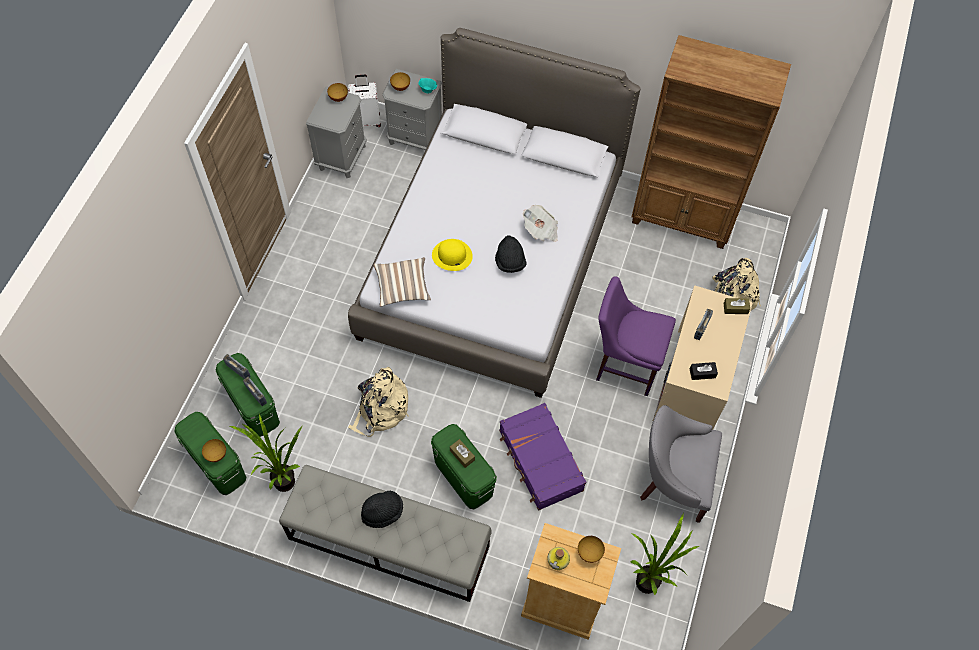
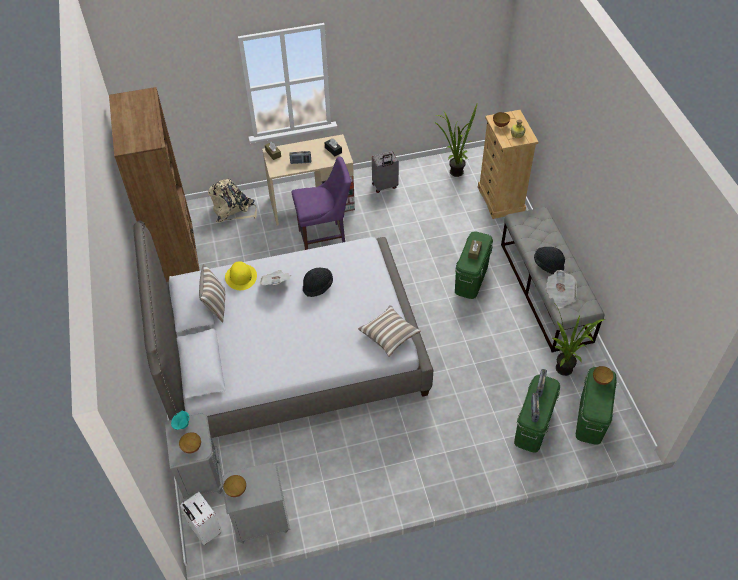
camera: 120 degrees left, 10 degrees down
(335, 491) = (560, 295): none -> newspaper
(380, 409) = (466, 348): beige backpack -> none
(452, 255) = (339, 320): yellow hat -> yellow hat (241, 277)
(540, 461) = (427, 248): purple suitcase -> none
(547, 171) = (215, 306): none -> pillow
(624, 365) = (325, 239): purple chair -> purple chair turned 90 degrees counterclockwise
(673, 479) = (385, 186): grey armchair -> grey suitcase

